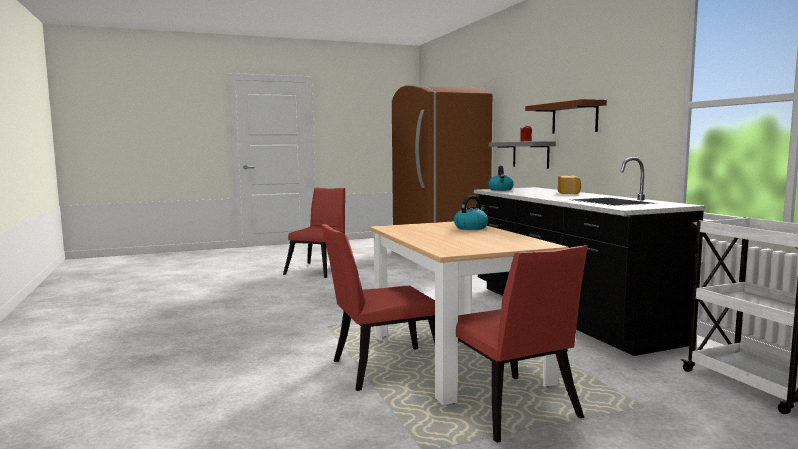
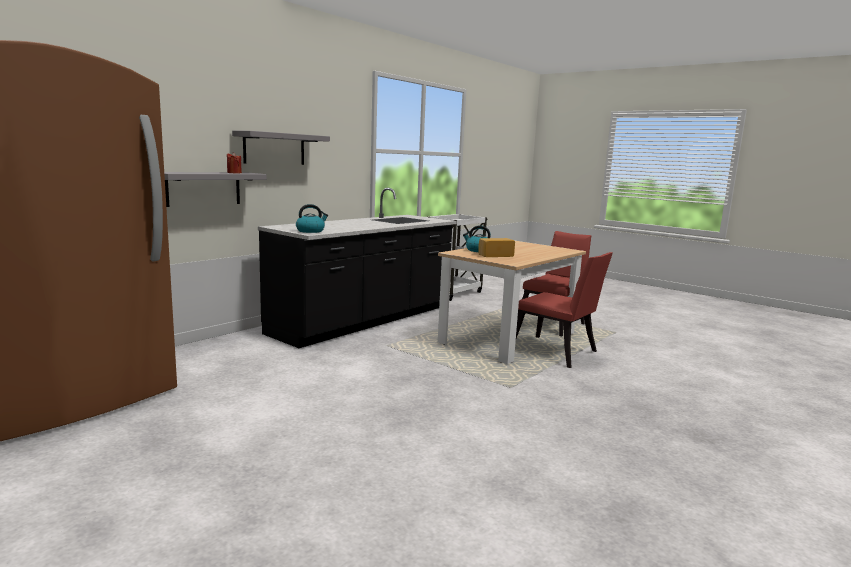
camera: 120 degrees left, 5 degrees up
(320, 269) = (222, 482): red chair -> none
(569, 193) = (335, 222): bread -> bread (495, 255)
(574, 118) = (274, 148): brown shelf -> grey shelf

